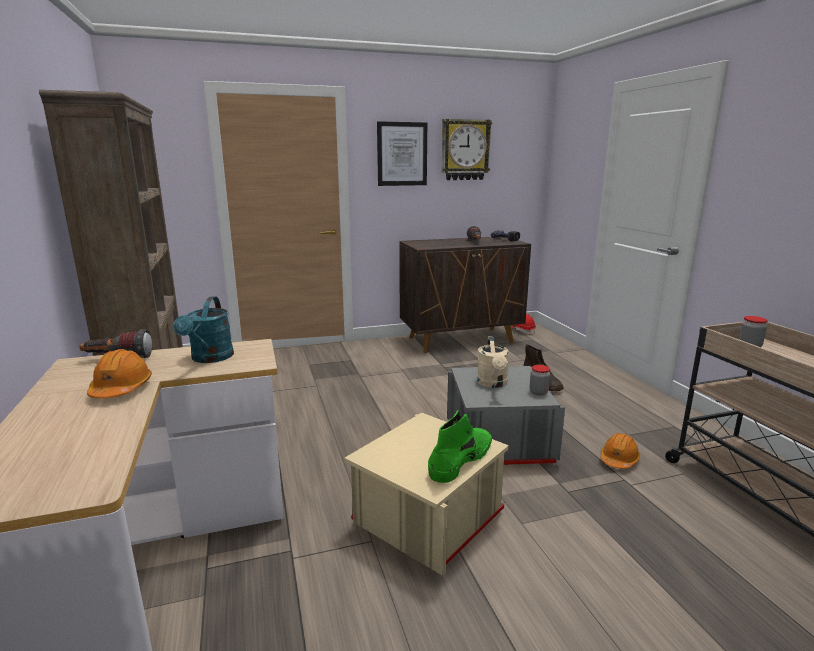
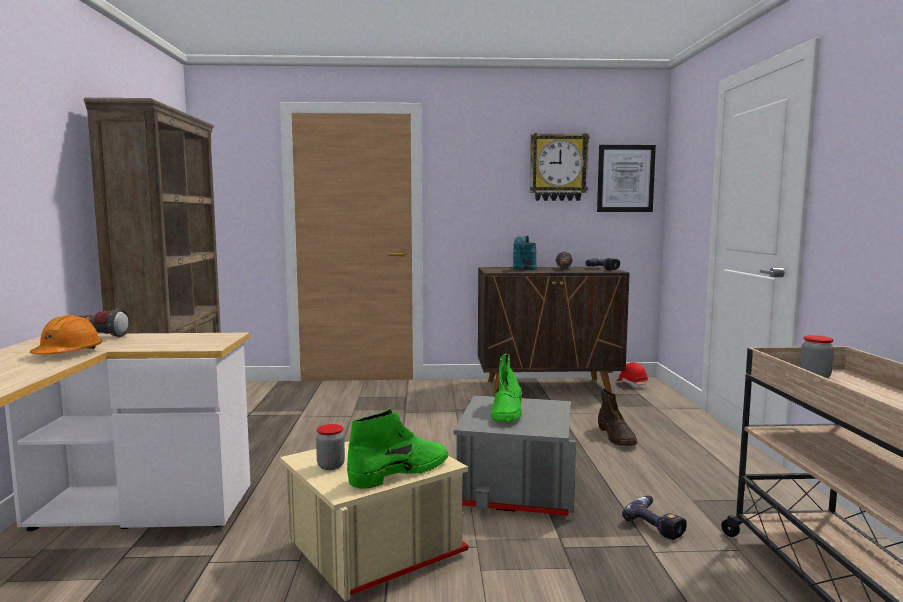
camera: 15 degrees right, 10 degrees down
(210, 358) = (172, 341): turquoise watering can -> turquoise watering can (524, 269)
(402, 154) = (483, 172): picture -> picture (625, 178)
(493, 384) = (507, 412): beige watering can -> green boot
(538, 392) = (554, 424): jar -> jar (331, 466)
(618, 460) = (657, 524): orange hard hat -> power drill

